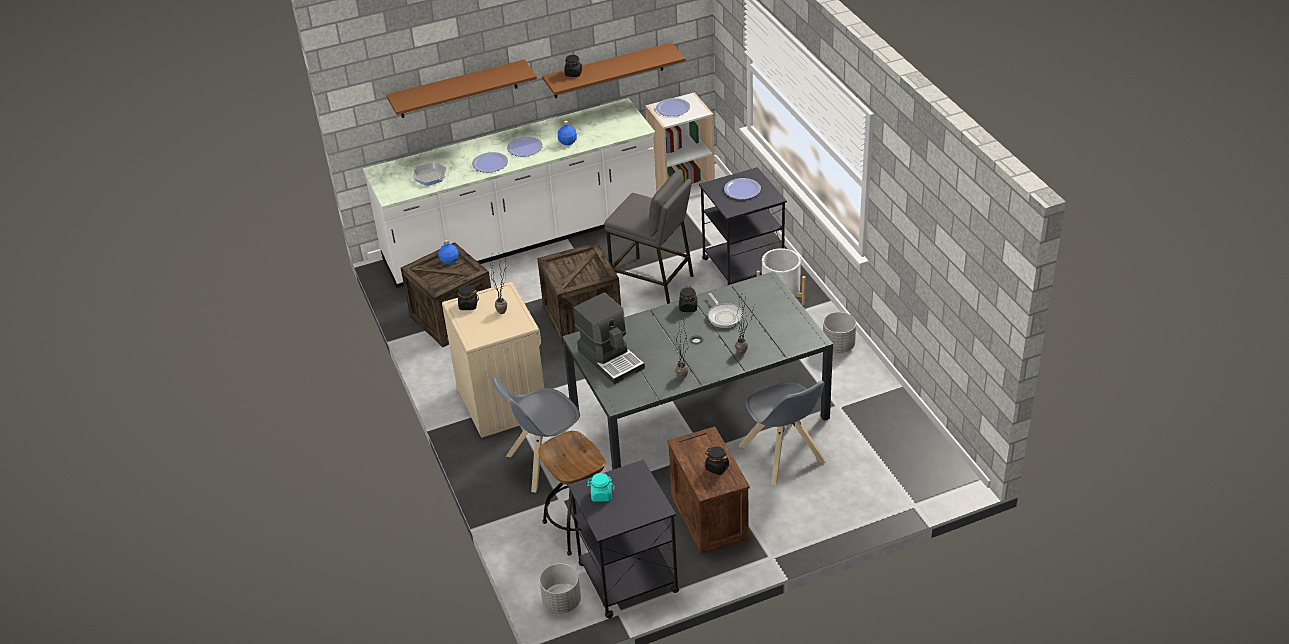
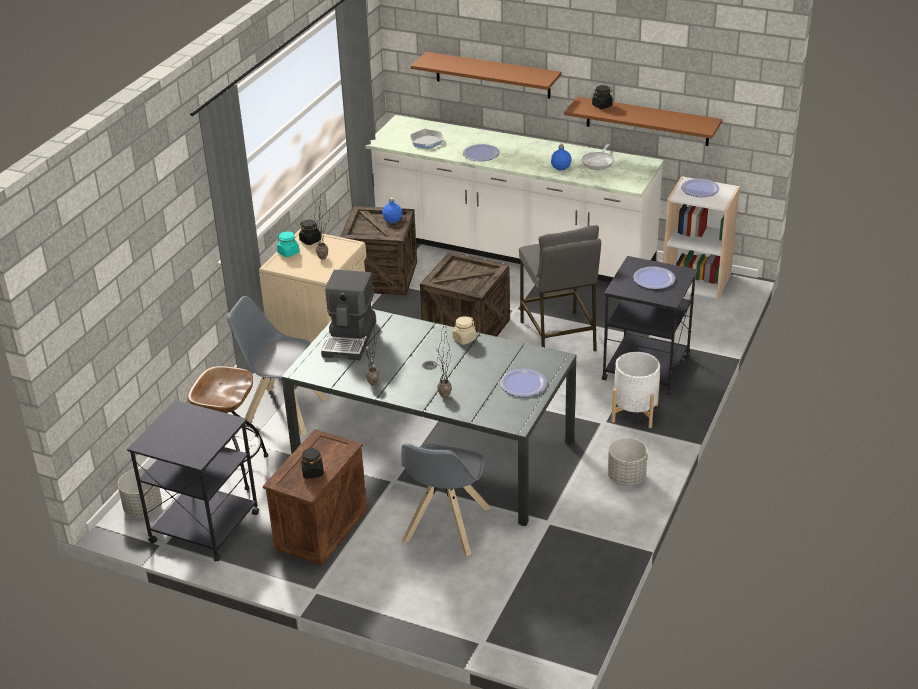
camera: 45 degrees right, 5 degrees down
(525, 147) = (523, 156): plate -> plate (523, 384)
(601, 495) = (180, 421): turquoise jar -> turquoise jar (288, 252)
(688, 307) = (464, 339): black jar -> beige jar
(724, 316) = (479, 362): frying pan -> frying pan (598, 162)

